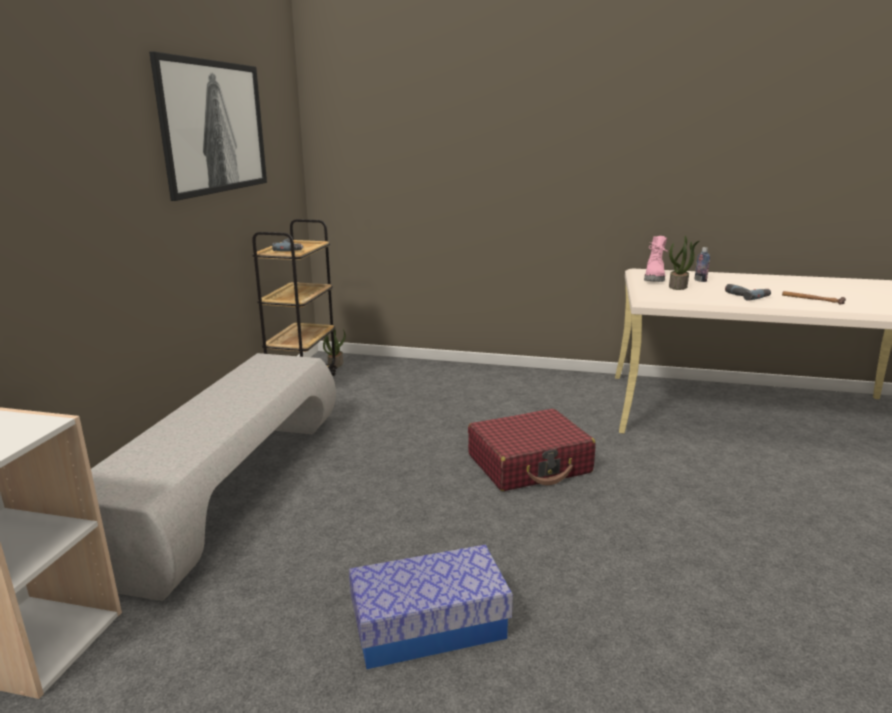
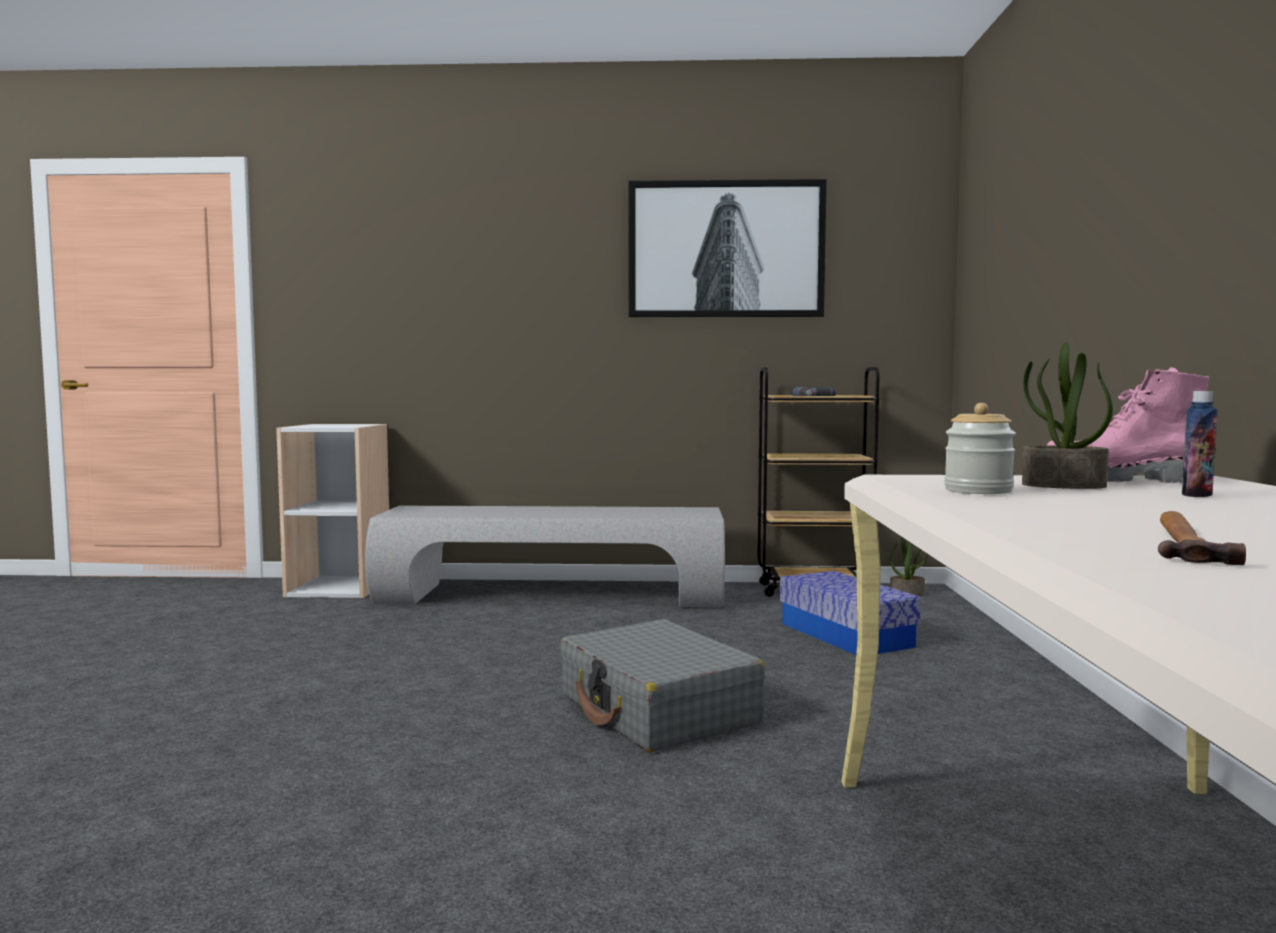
camera: 80 degrees right, 15 degrees down
(429, 625) = (298, 678): storage box -> storage box (846, 635)
(529, 464) = (658, 710): red suitcase -> grey suitcase
(701, 297) = (978, 491): none -> jar
(746, 295) = (1075, 508): power drill -> none

